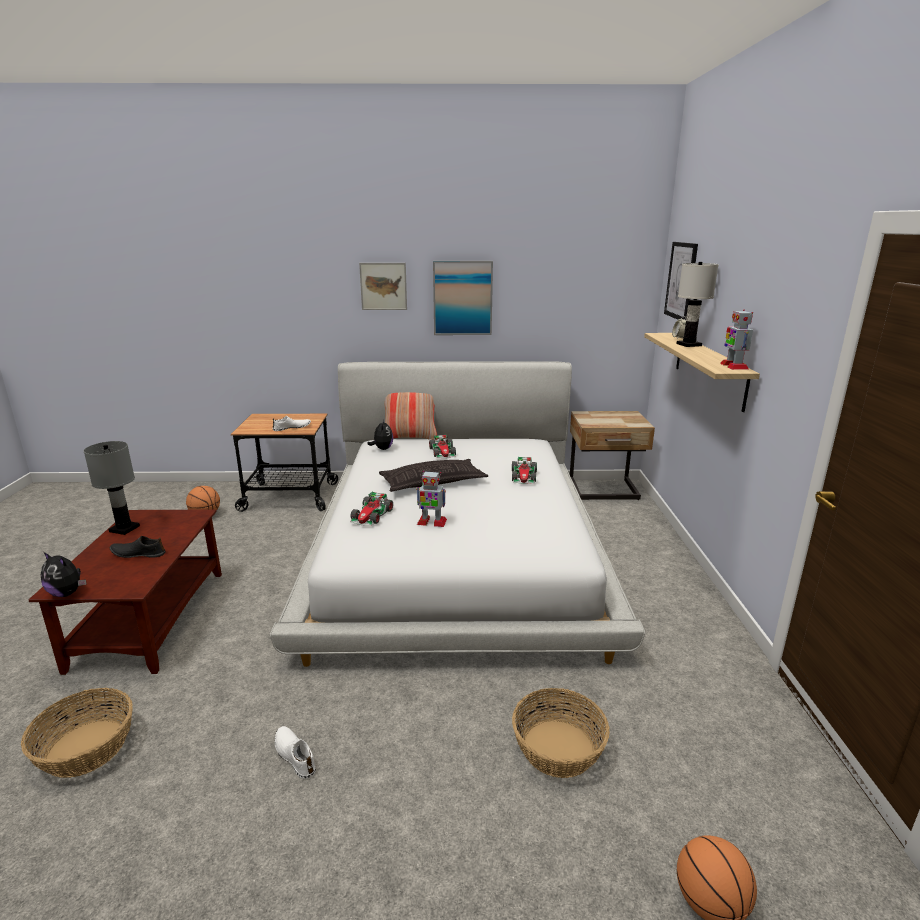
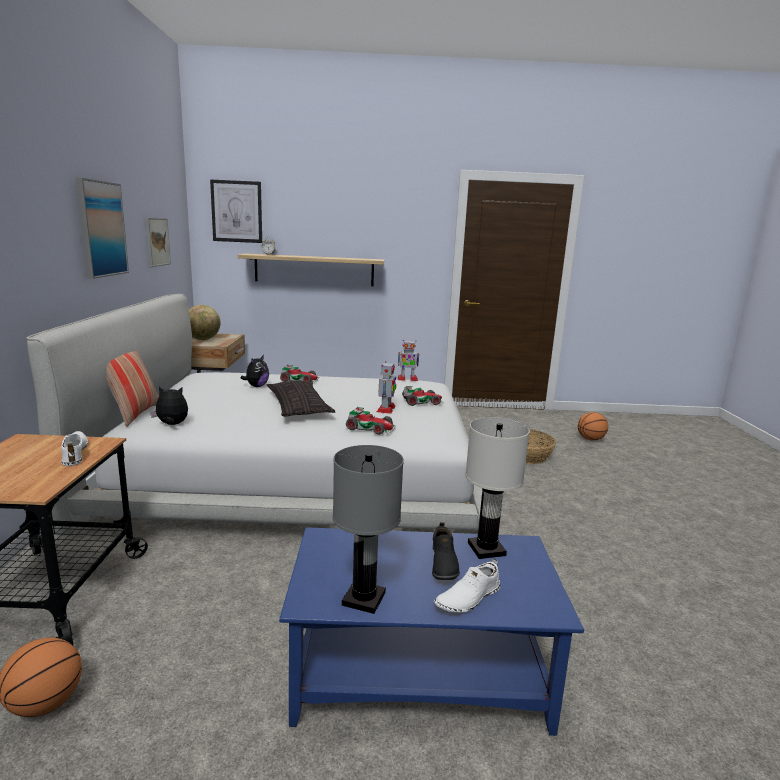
camera: 90 degrees left, 5 degrees down
(67, 593) = (555, 595): plush toy -> plush toy (256, 386)
(85, 748) = (639, 655): basket -> none
(150, 619) = (421, 674): brown coffee table -> blue coffee table
(295, 755) = (577, 535): white shoe -> white shoe (467, 597)
(383, 286) = (37, 210): picture -> picture (157, 242)
(443, 452) = (214, 399): toy car -> toy car (422, 401)
(605, 417) = (203, 339): none -> globe
(689, 345) = (295, 255): white table lamp -> white table lamp (485, 549)
(733, 366) = (366, 258): toy robot -> toy robot (407, 379)

